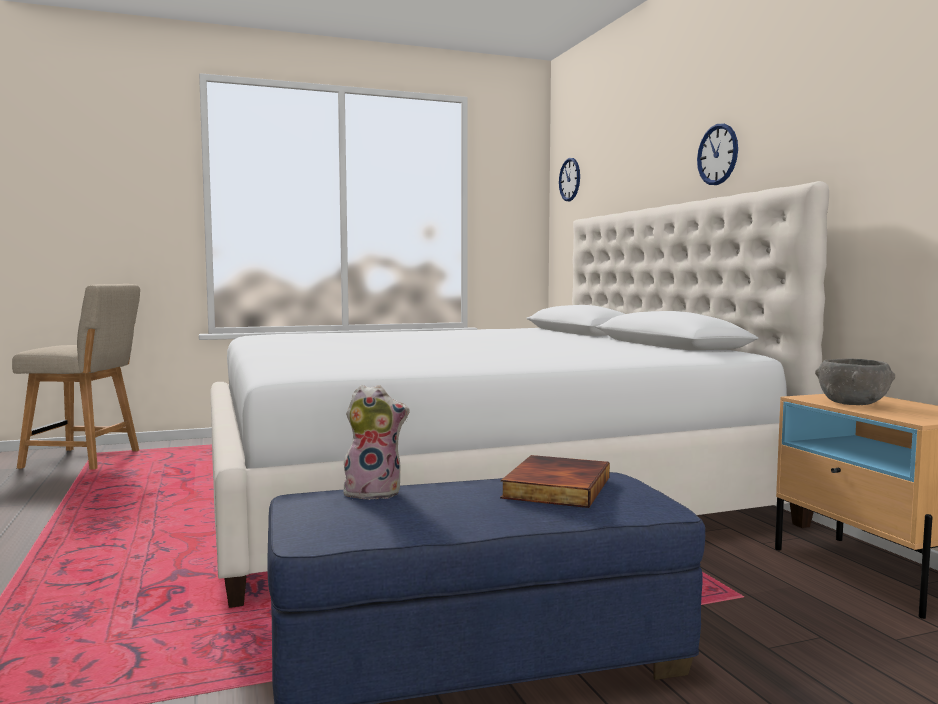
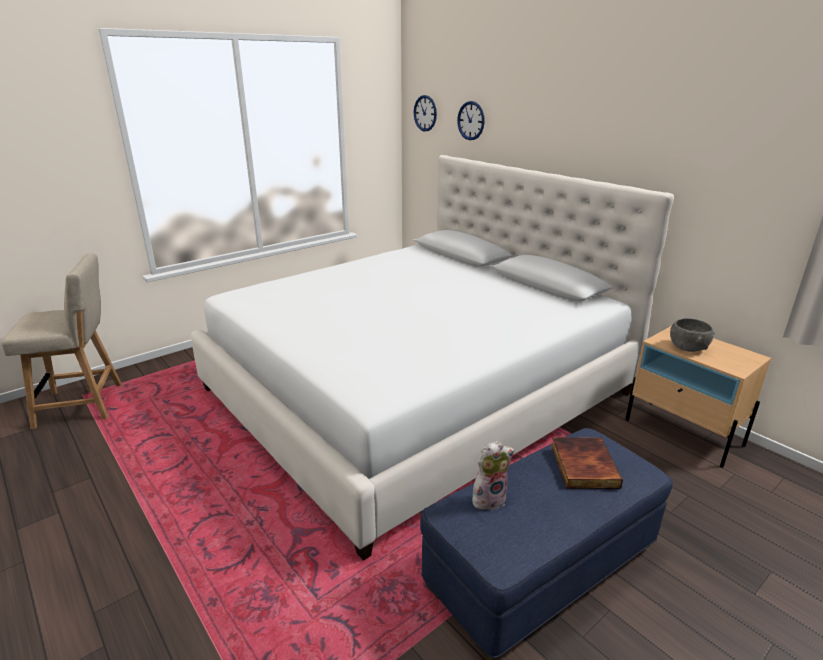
camera: 20 degrees left, 20 degrees up
(717, 154) = (576, 139): wall clock -> wall clock (471, 120)

